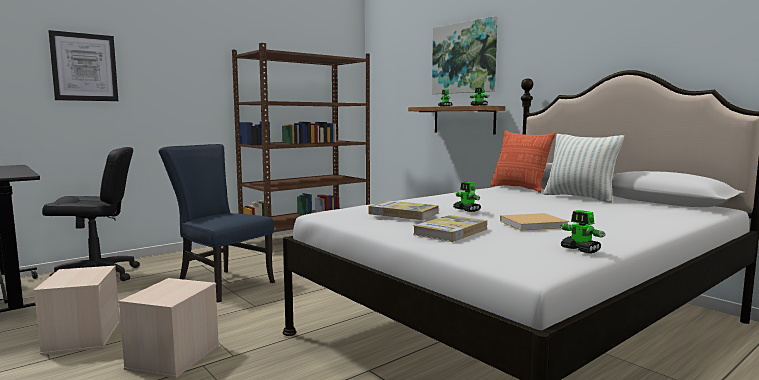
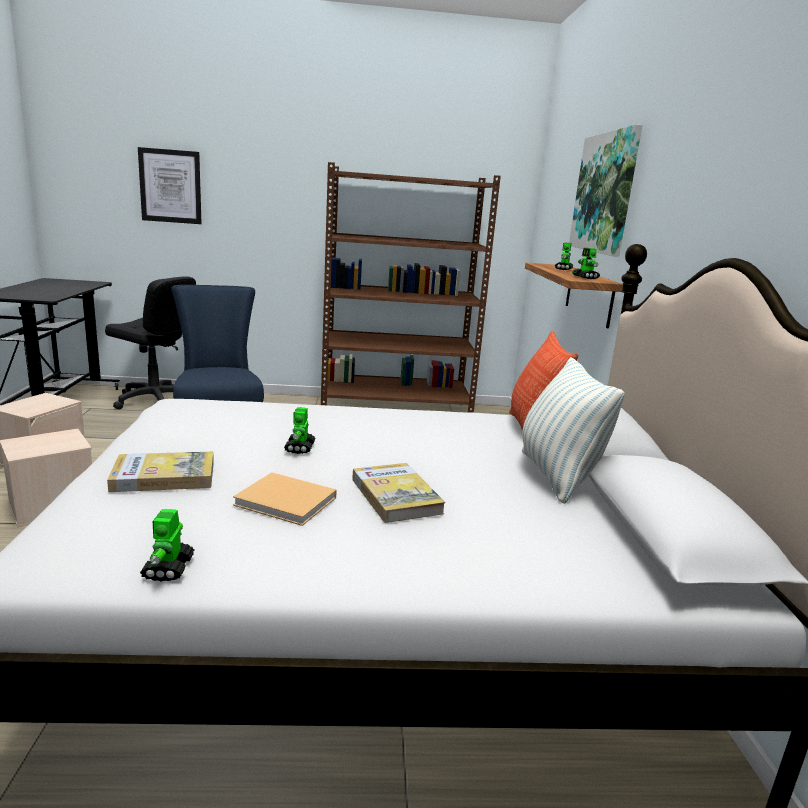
camera: 35 degrees right, 10 degrees up
(403, 213) = (214, 430): book -> book (396, 496)

